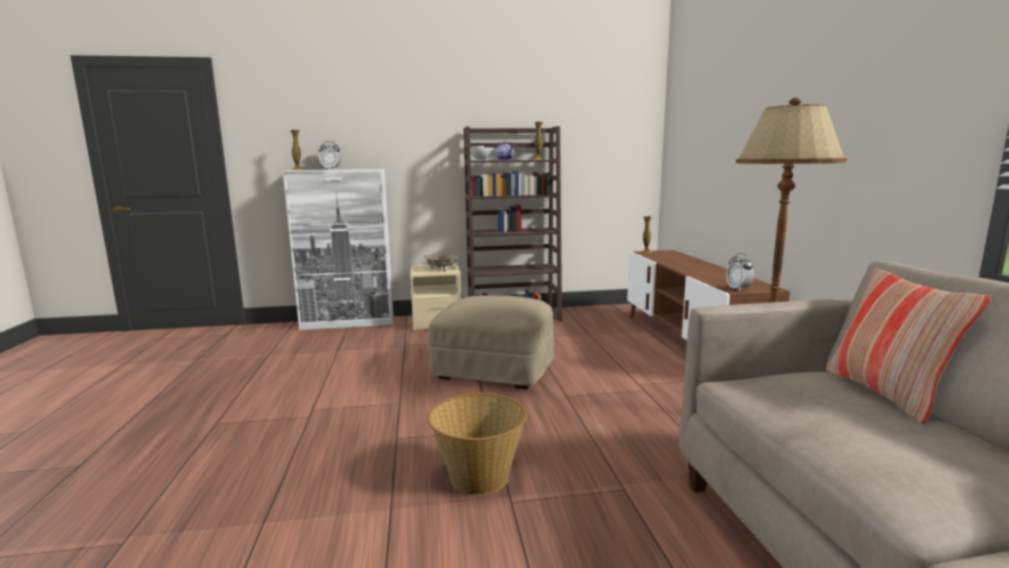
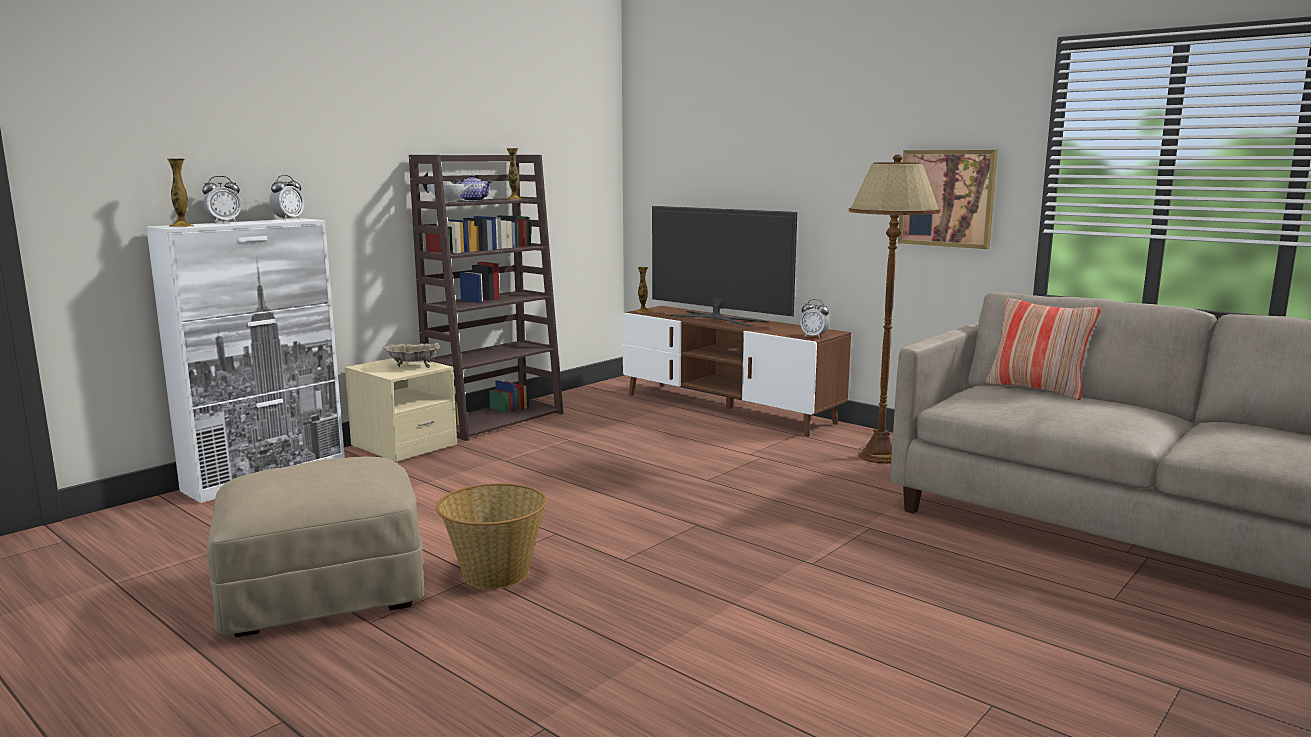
camera: 40 degrees left, 0 degrees up
(369, 168) = (288, 219): none -> alarm clock
(478, 476) = (756, 558): basket -> basket (494, 573)
(495, 369) = (591, 477): beige ottoman -> beige ottoman (324, 592)
(690, 264) = (718, 318): none -> television
(890, 149) = (947, 198): none -> picture

